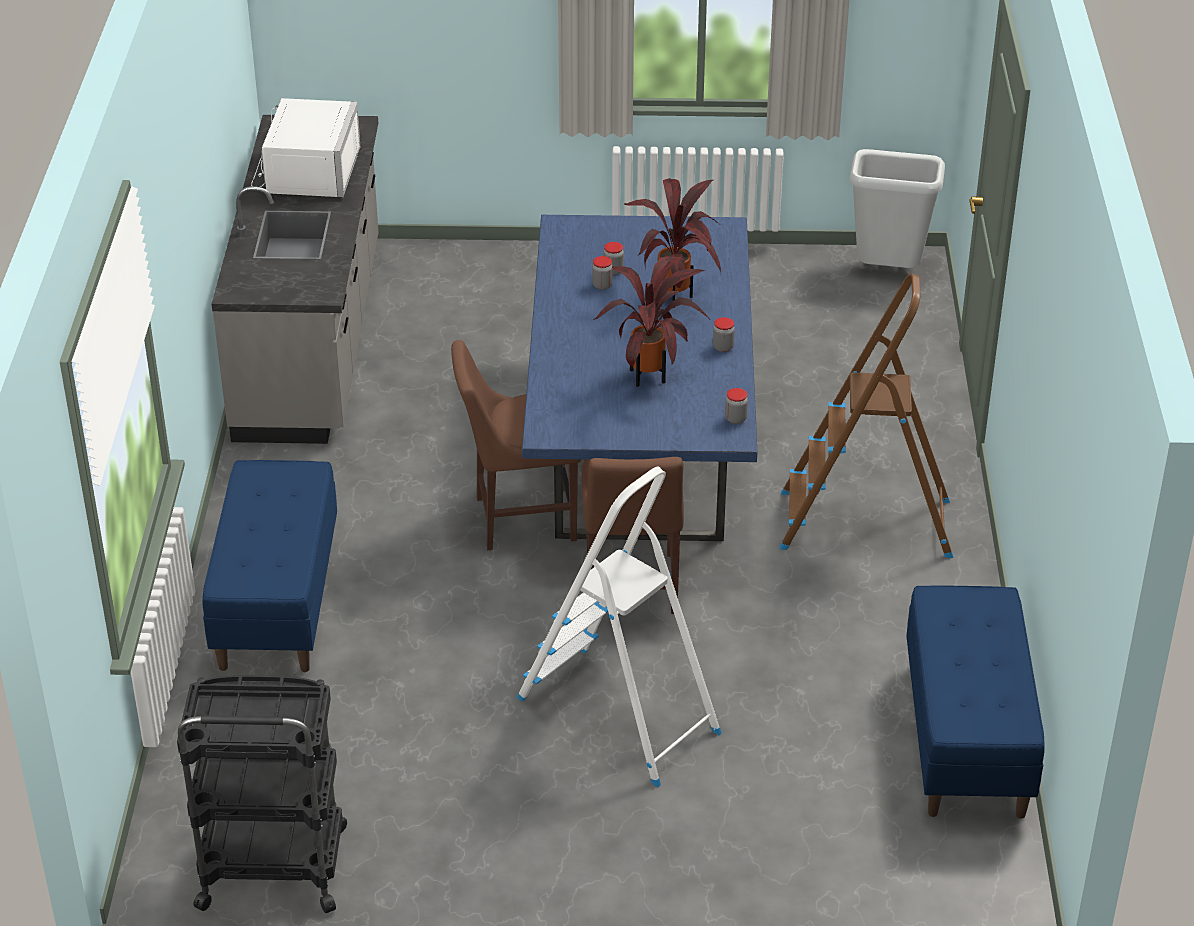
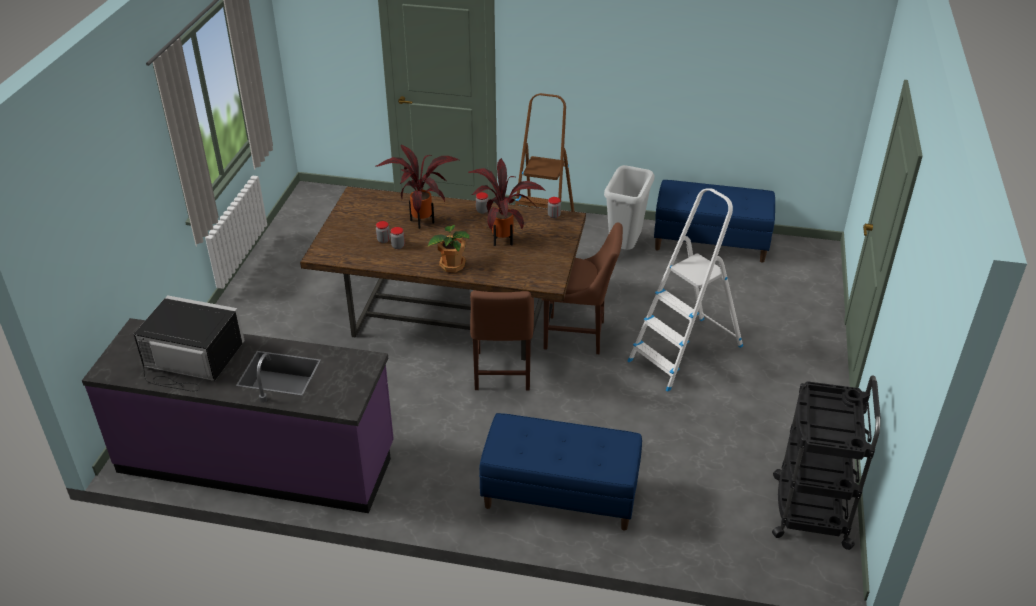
camera: 80 degrees left, 0 degrees up
(306, 172) = (191, 360): white microwave -> black microwave
(312, 340) = (257, 459): grey counter -> purple counter
(567, 338) = (451, 265): none -> potted plant
(640, 452) = (452, 316): blue dining table -> brown dining table
(888, 272) = (314, 202): grey trash can -> grey trash can (624, 248)

